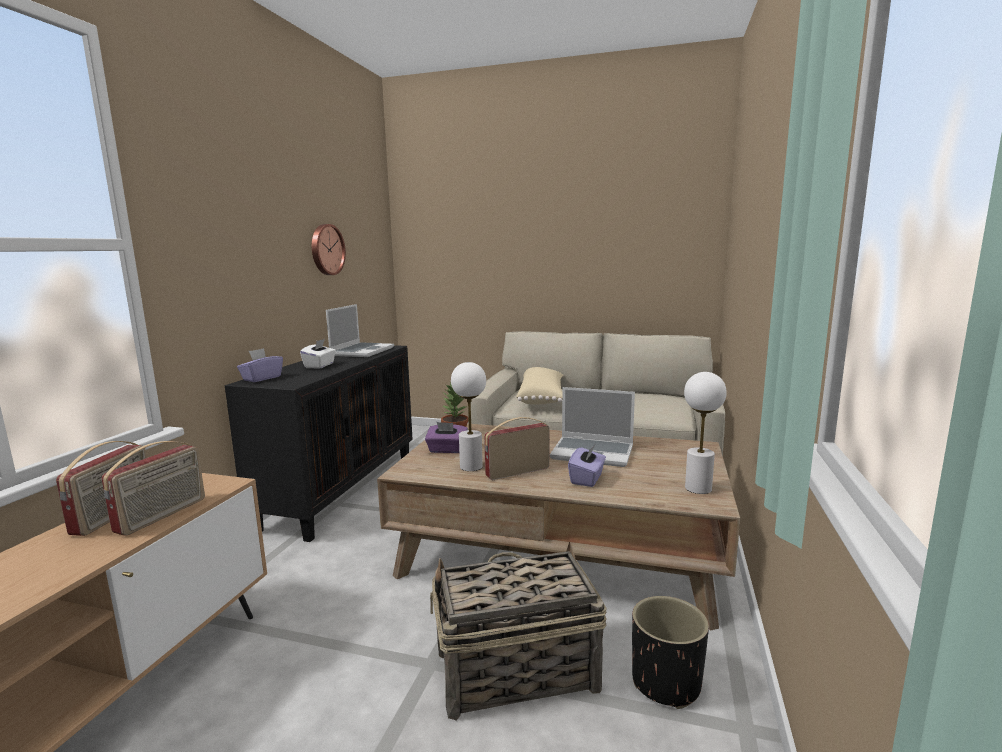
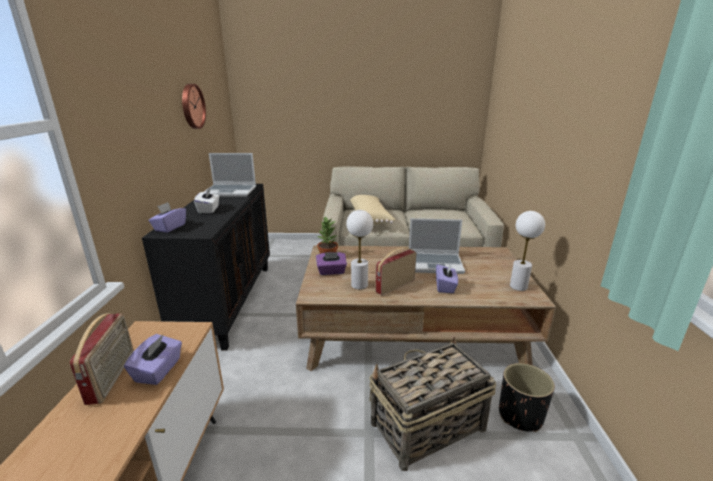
camera: 15 degrees left, 10 degrees up
(163, 515) = (159, 370): radio -> purple tissue box
(362, 351) = (231, 191): laptop -> laptop turned 90 degrees clockwise

